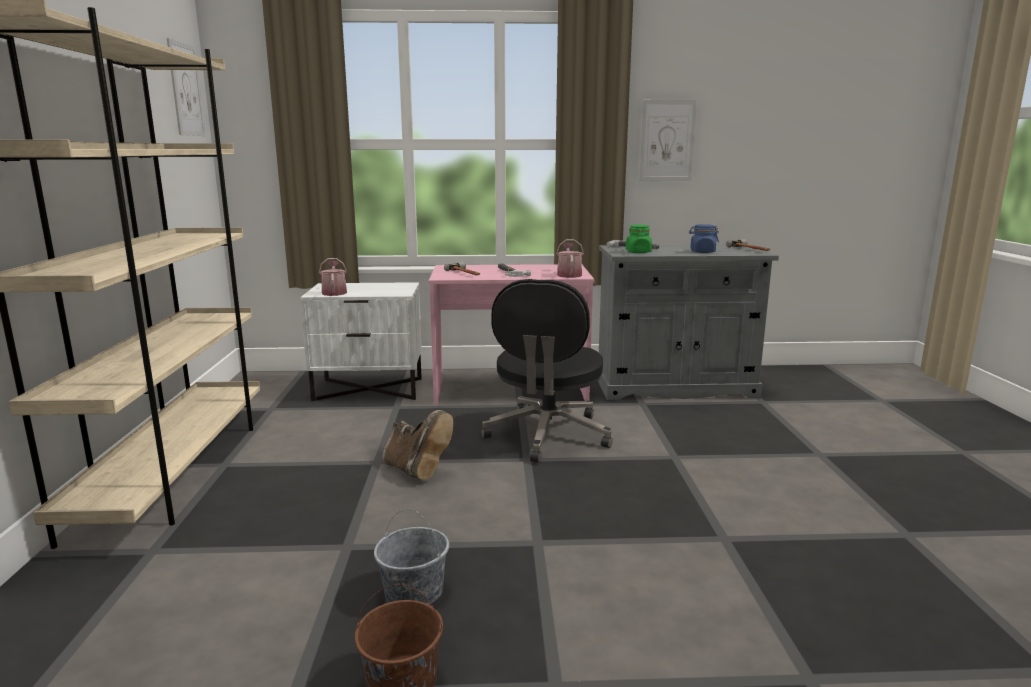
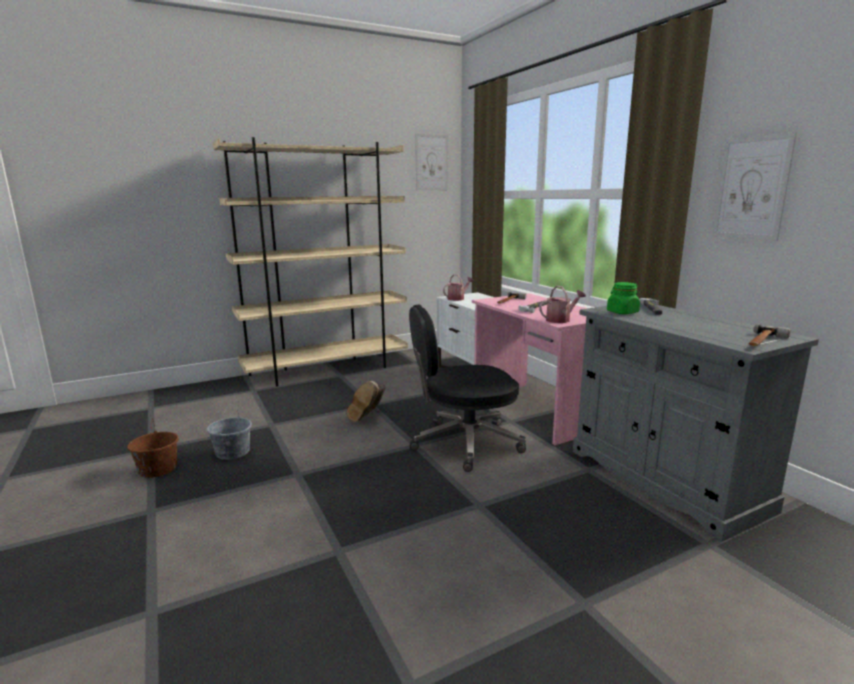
camera: 65 degrees right, 0 degrees up
(702, 252) = (685, 328): blue jar -> none

